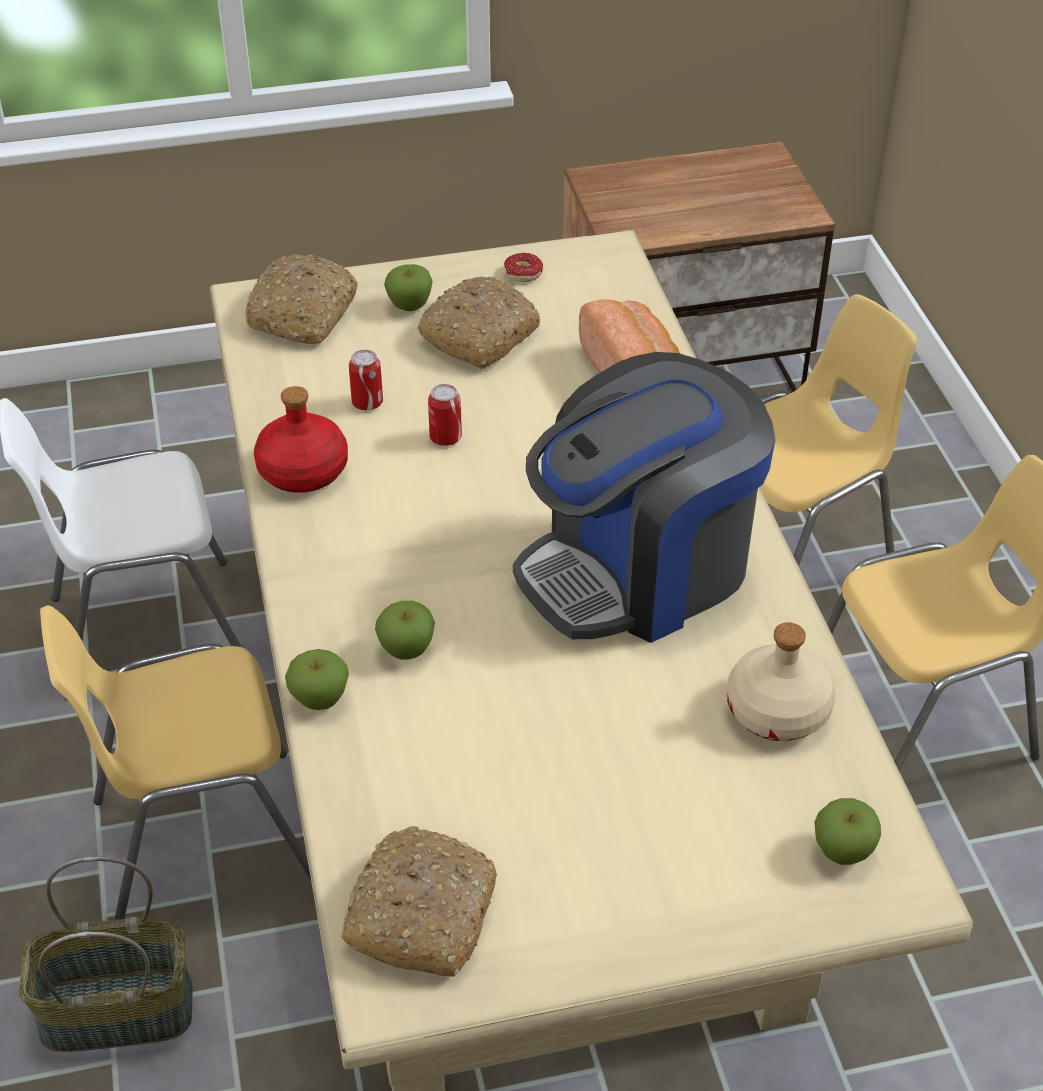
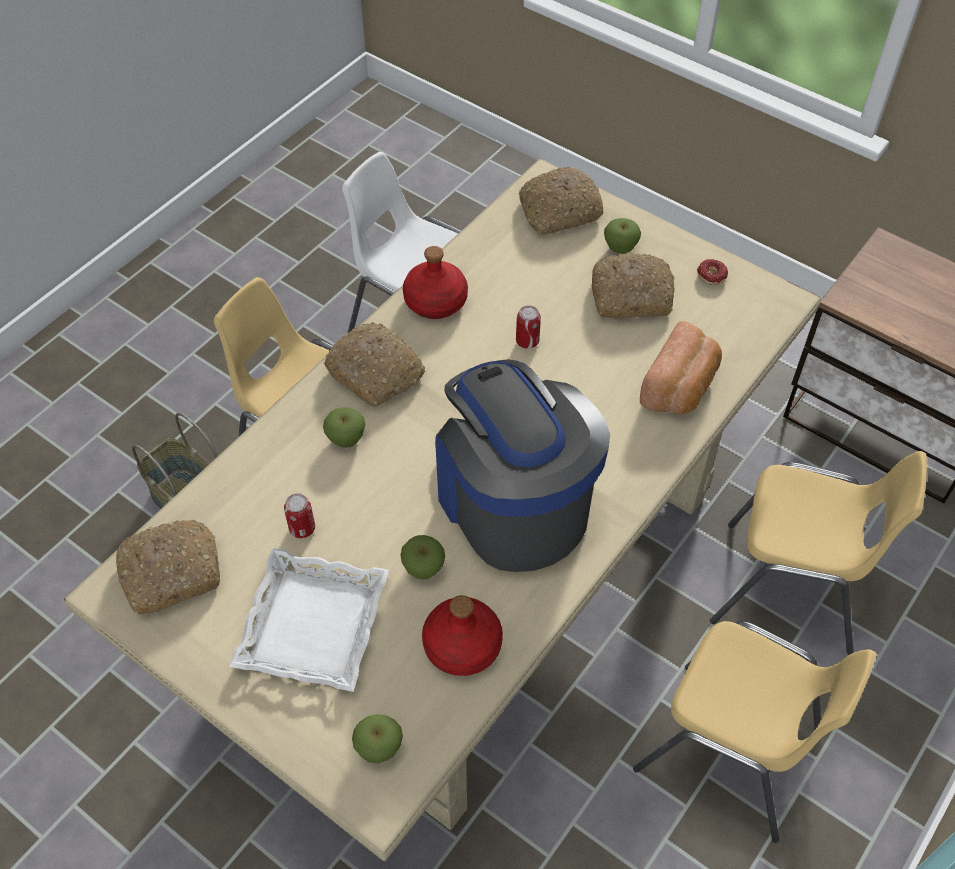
camera: 50 degrees right, 10 degrees up
(320, 699) = (277, 428): apple -> apple (423, 568)
(343, 573) = (376, 372): none -> bread
(367, 403) = (518, 288): can -> can (302, 528)
(629, 821) = (311, 624): none -> white tray
(639, 570) = (512, 502): coffee machine -> coffee machine turned 45 degrees clockwise
(777, 712) = (461, 645): beige bottle -> red bottle

